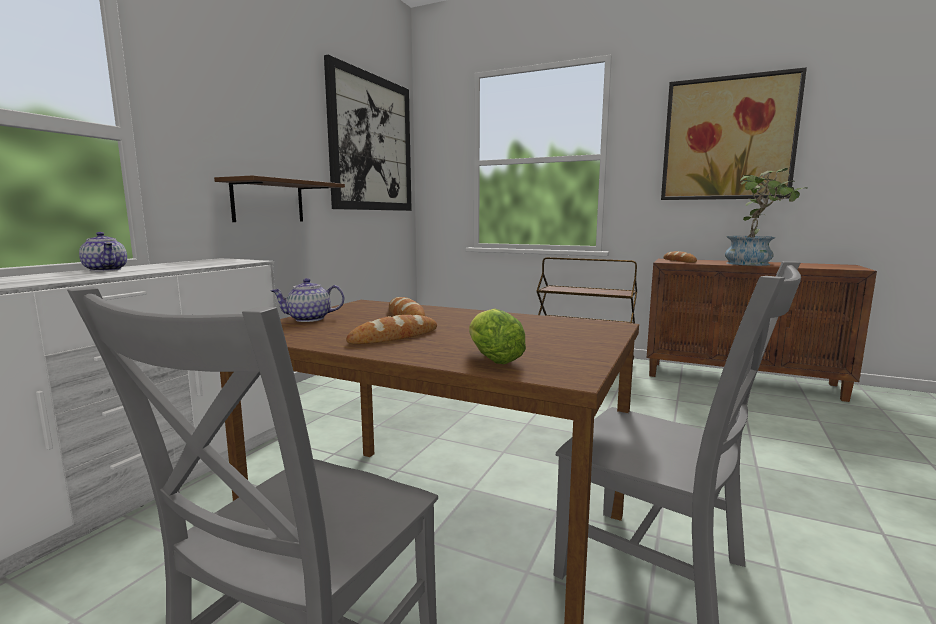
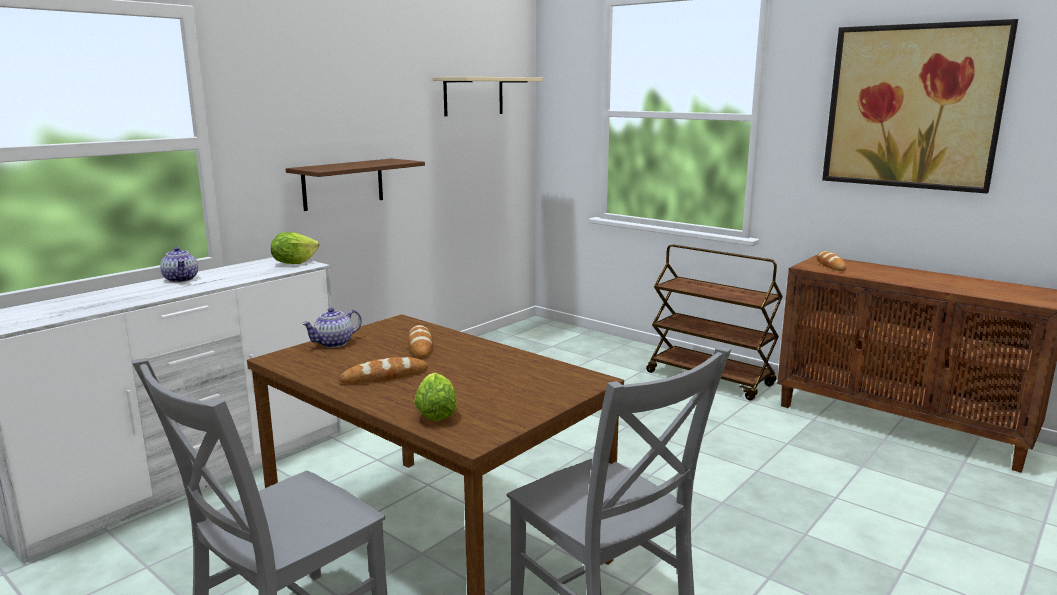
camera: 15 degrees right, 5 degrees up
(233, 260) = (294, 263): none -> lettuce
(309, 319) = (334, 343): teapot -> teapot turned 45 degrees counterclockwise
(371, 144) = (473, 96): picture -> beige shelf
(755, 264) = (921, 280): potted plant -> none

